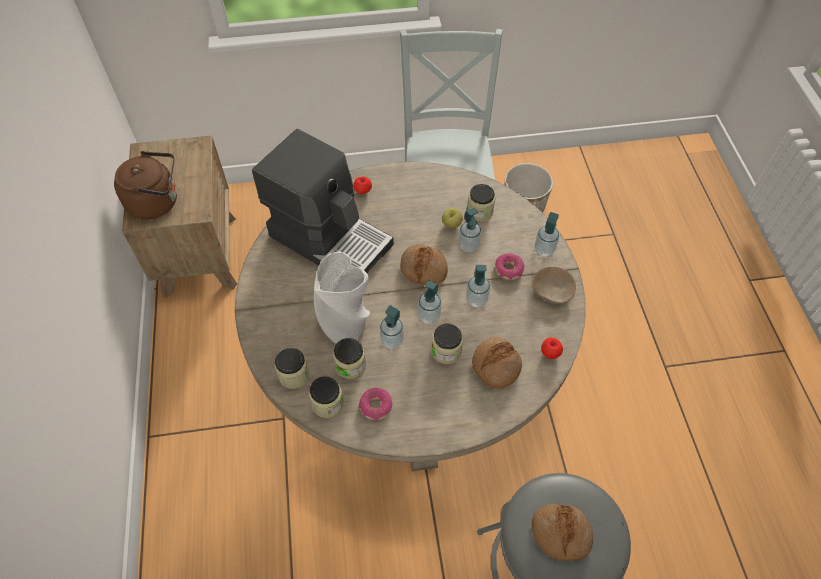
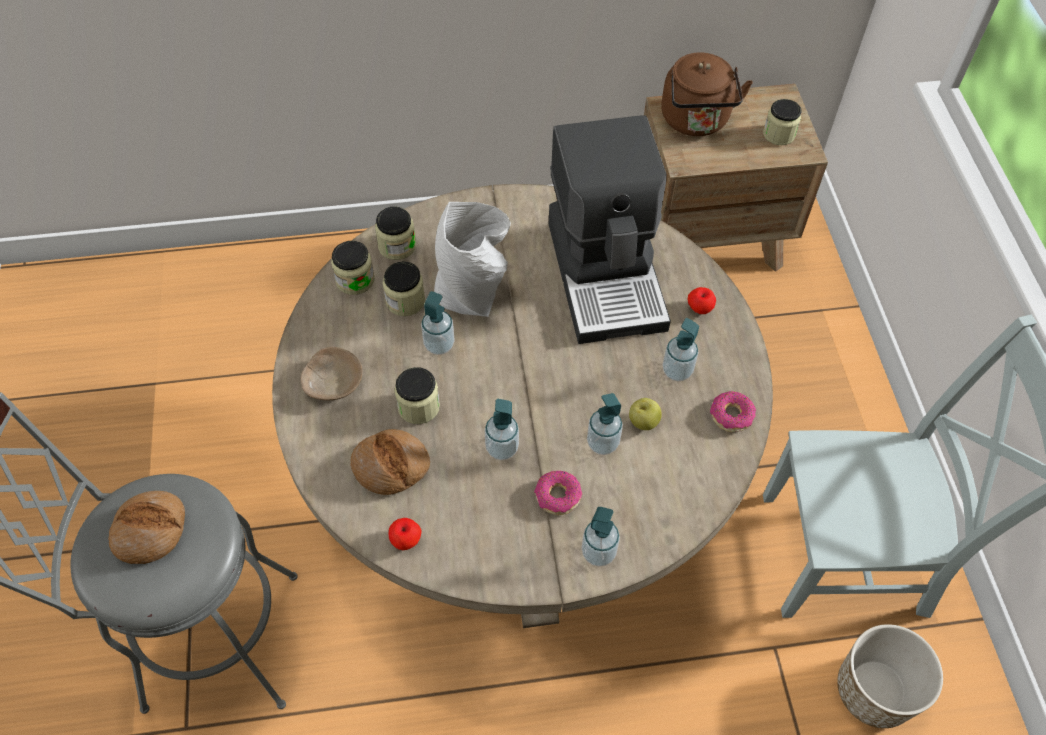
camera: 90 degrees right, 0 degrees up
(330, 238) = (608, 274): coffee machine -> coffee machine turned 45 degrees counterclockwise
(375, 406) = (345, 328): donut -> donut (731, 415)
(423, 269) = (557, 383): bread -> none
(429, 316) = (475, 388): soap dispenser -> soap dispenser (677, 371)
(479, 211) = (673, 463): jar -> jar (778, 134)
(552, 291) = (517, 556): beige bowl -> beige bowl (333, 383)

